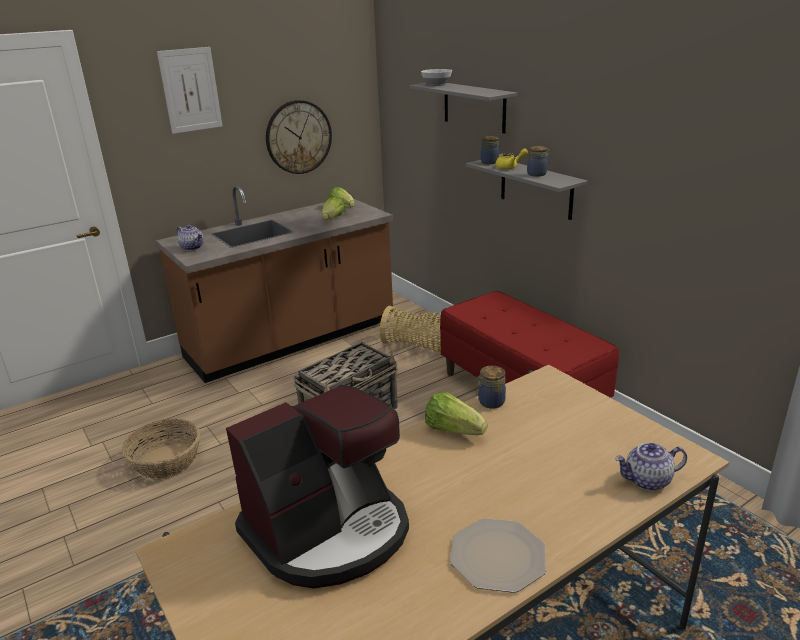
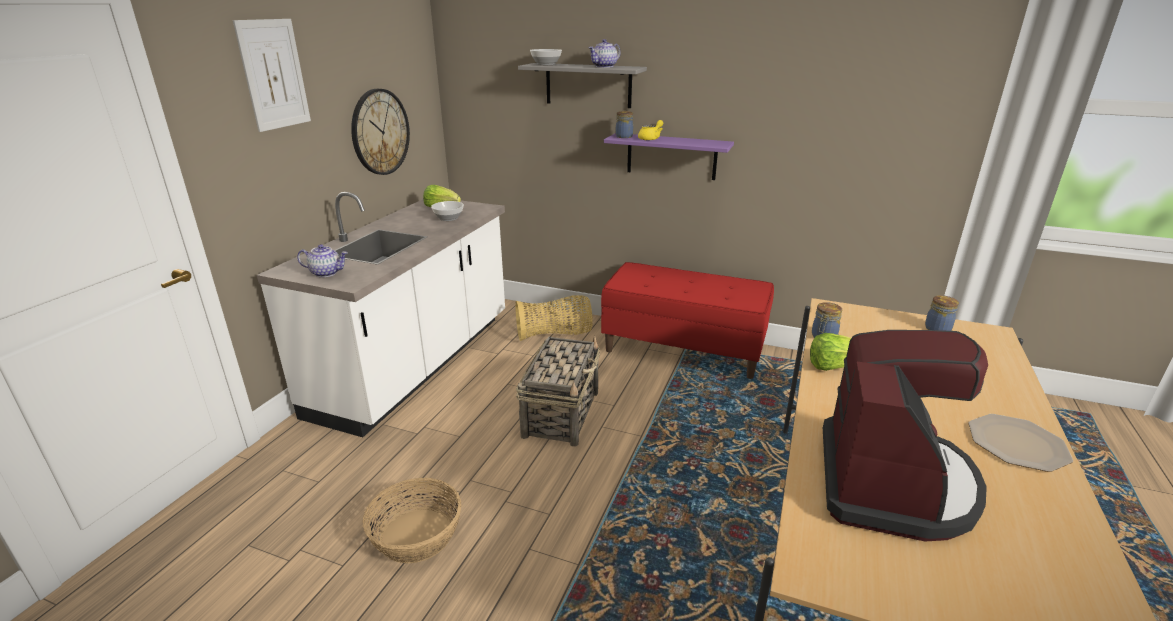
camera: 35 degrees left, 0 degrees up
(292, 341) = (417, 364): brown counter -> white counter
(333, 219) = (449, 218): lettuce -> bowl
(536, 188) = (671, 156): grey shelf -> purple shelf
(537, 174) = (686, 141): jar -> jar (938, 329)
(647, 481) = (999, 356): teapot -> teapot (604, 66)

